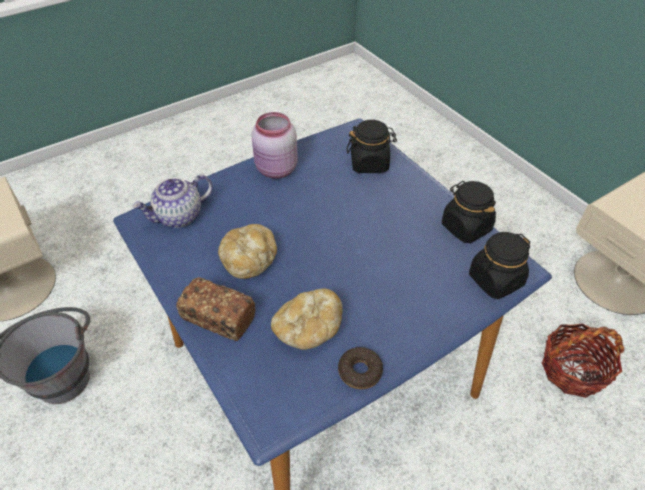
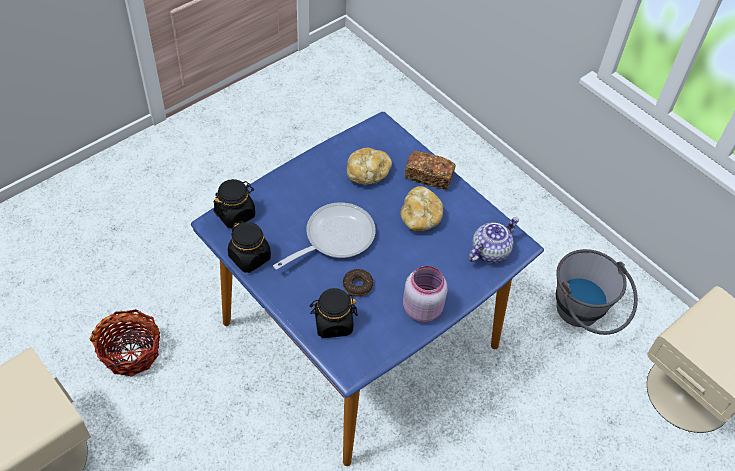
camera: 170 degrees right, 5 degrees up
(360, 371) = (332, 152): donut -> donut (357, 285)
(364, 242) = (334, 238): none -> frying pan

